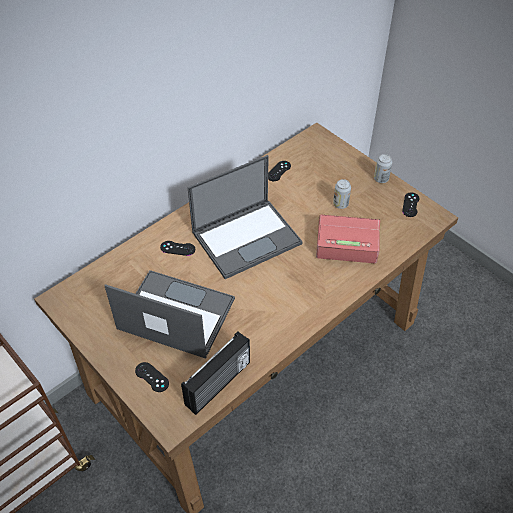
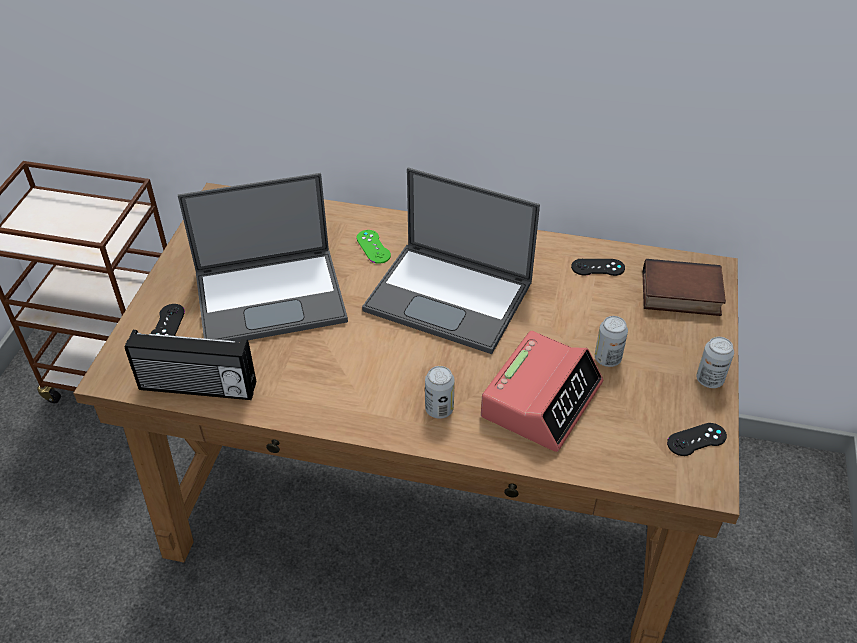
camera: 55 degrees right, 5 degrees down
(174, 314) = (272, 296): laptop -> laptop turned 90 degrees clockwise
(177, 248) = (373, 247): black game controller -> green game controller
(321, 284) = (439, 409): none -> can
(322, 155) = (679, 295): none -> book
(346, 242) = (541, 399): alarm clock -> alarm clock turned 60 degrees clockwise

